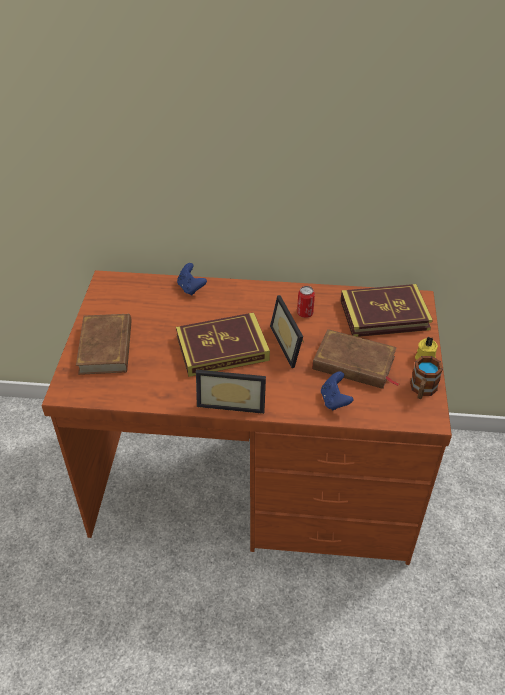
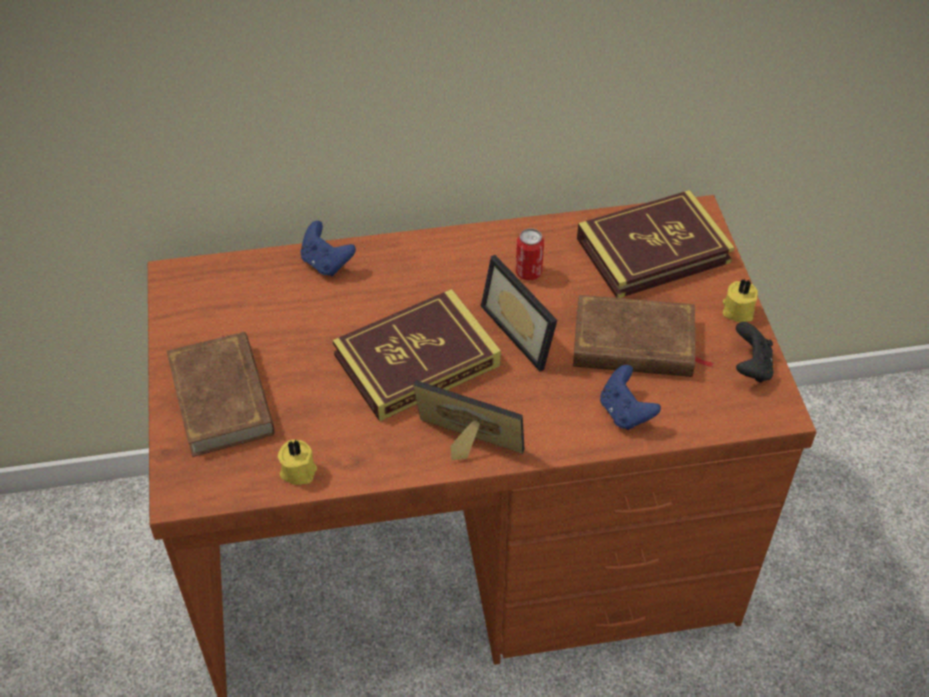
camera: 15 degrees left, 5 degrees up
(133, 393) = (298, 470): none -> yellow candle
(232, 401) = (465, 448): picture frame -> picture frame turned 150 degrees counterclockwise
(422, 390) = (751, 367): mug -> black game controller

